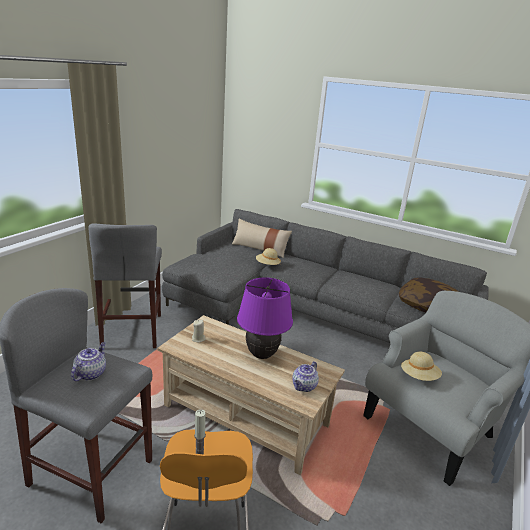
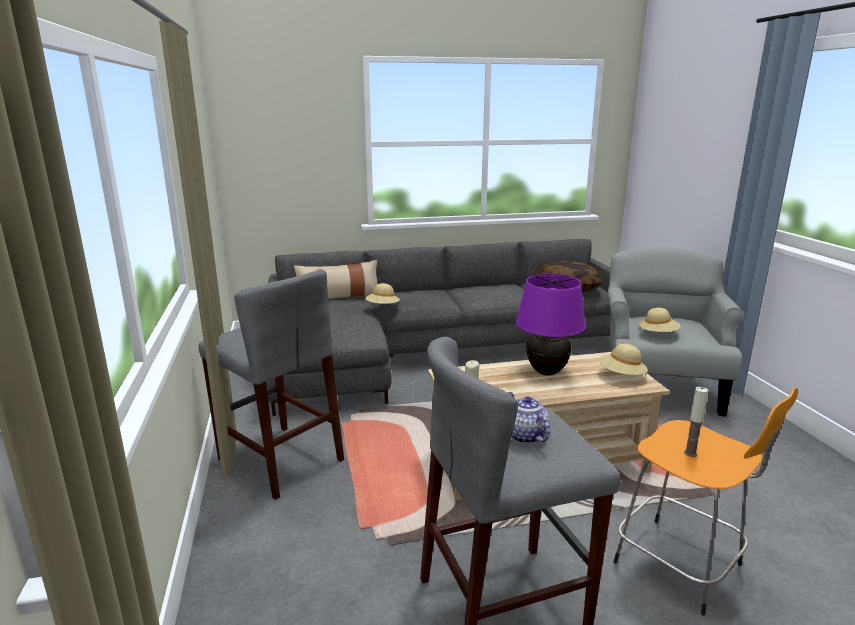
camera: 40 degrees left, 5 degrees down
(304, 386) = (621, 375): teapot -> beige hat

